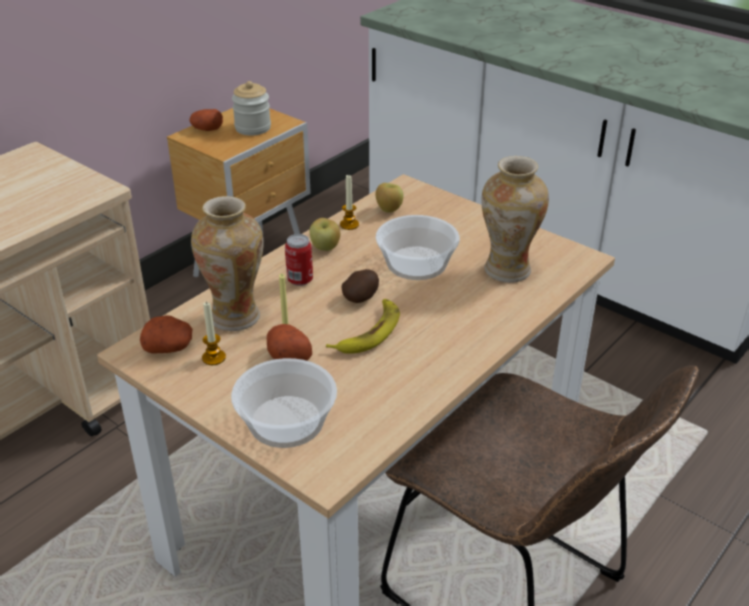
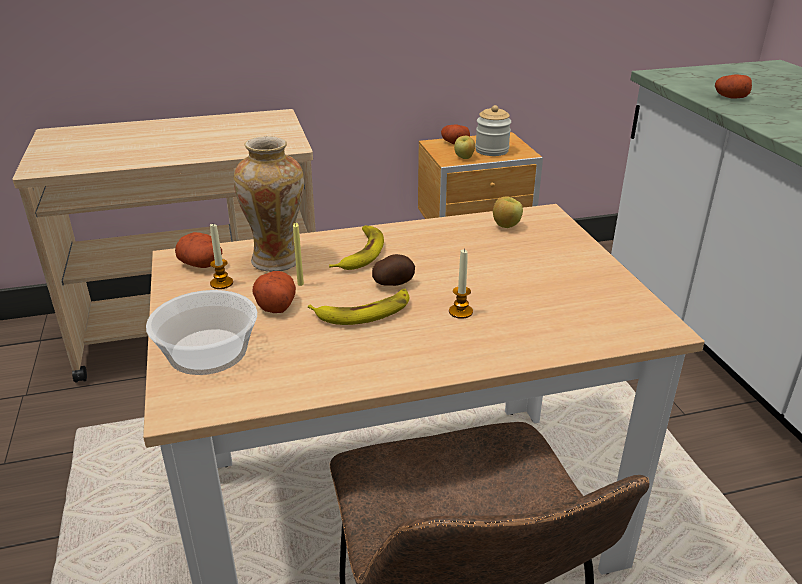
camera: 35 degrees right, 5 degrees down
(300, 280) = (360, 253): can -> banana
(325, 248) = (412, 237): apple -> apple (464, 158)
(349, 224) = (456, 226): candle -> candle (460, 312)
(416, 262) = (479, 273): bowl -> none
(469, 30) = (730, 97): none -> potato
(507, 271) = (561, 310): vase -> none

